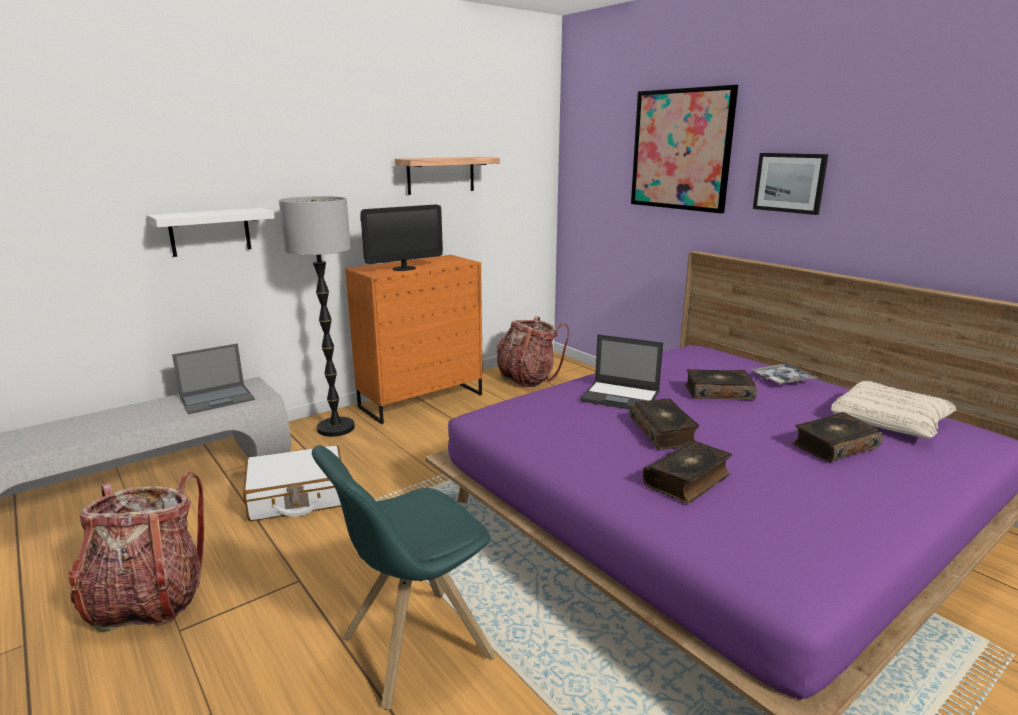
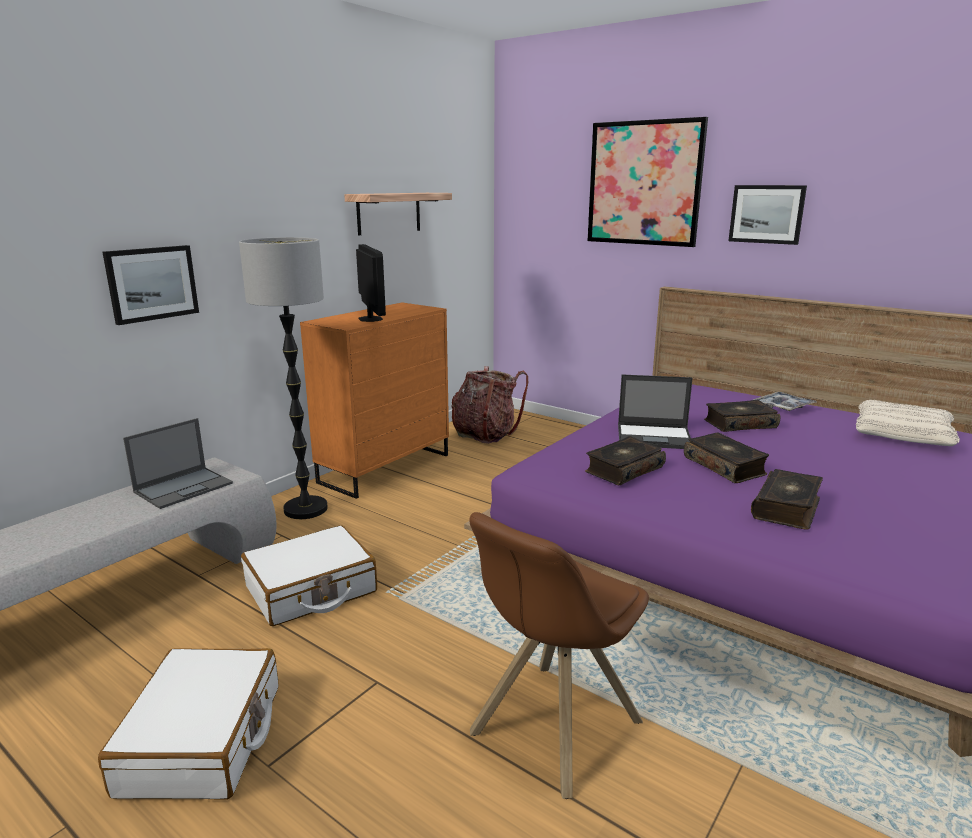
camera: 15 degrees left, 0 degrees up
(148, 600) = (203, 739): backpack -> white suitcase
(210, 232) = (152, 283): white shelf -> picture
(404, 268) = (370, 319): monitor -> monitor turned 60 degrees counterclockwise
(415, 646) = (553, 726): turquoise chair -> brown chair
(833, 446) = (879, 462): book -> book (623, 470)

